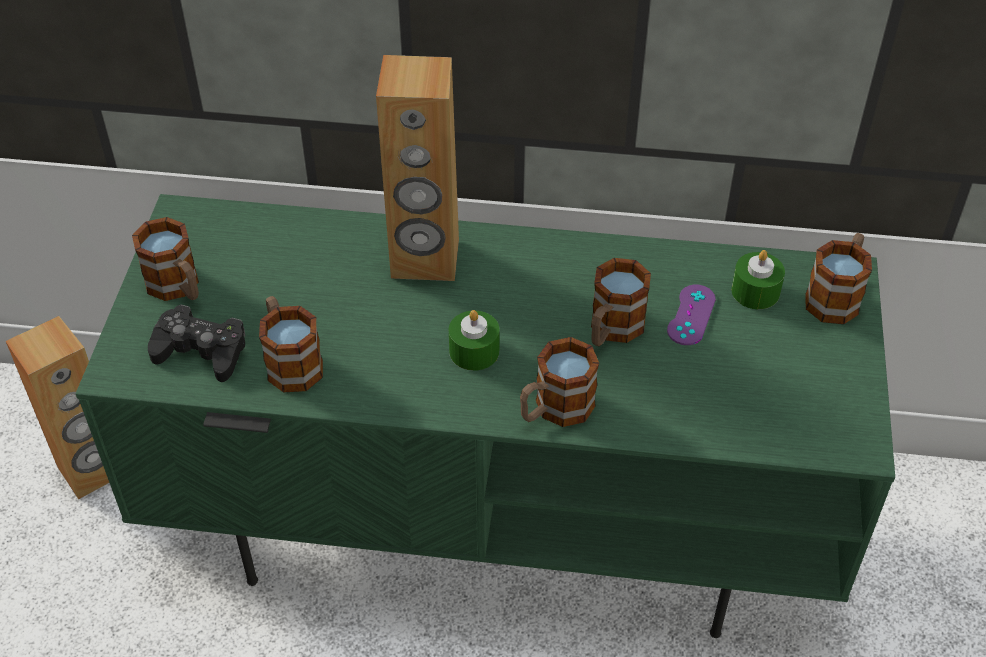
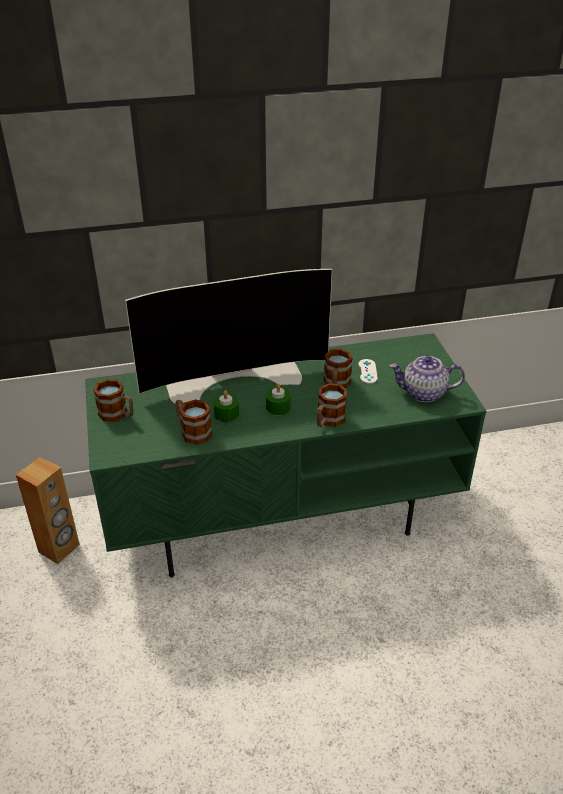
camera: 20 degrees left, 10 degrees down
(201, 351) = (145, 437): black game controller -> none
(425, 259) = (234, 377): brown speaker -> television
(691, 315) = (367, 371): purple game controller -> white game controller
(755, 291) = (390, 356): green candle -> green candle (226, 414)
(780, 398) = (423, 393): none -> teapot
(836, 295) = (425, 350): mug -> none

